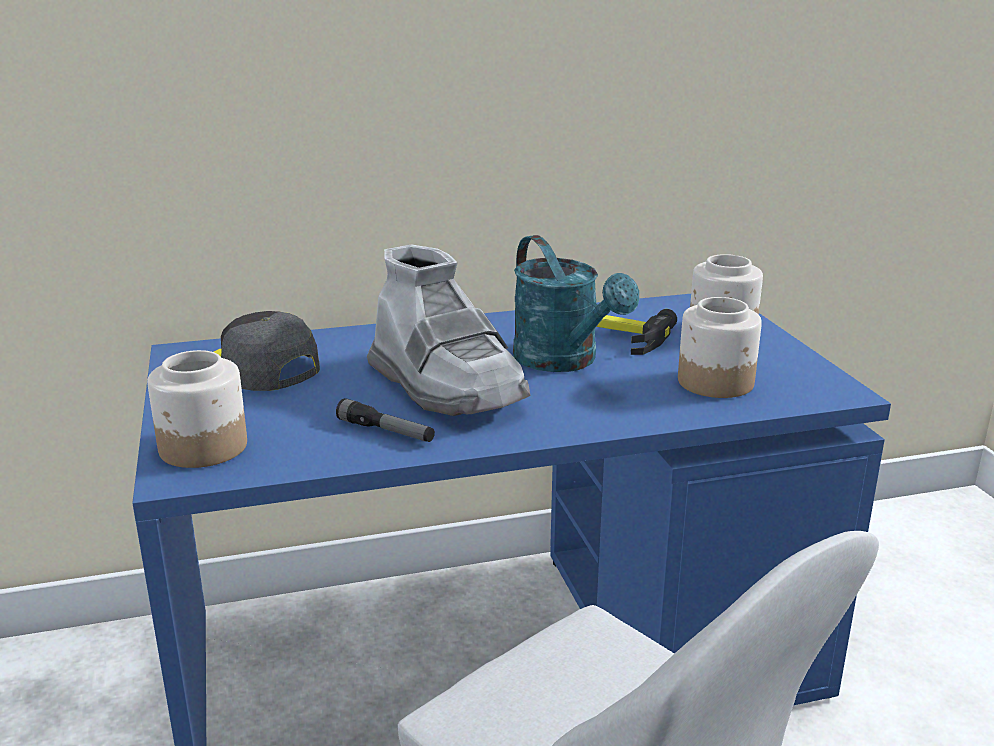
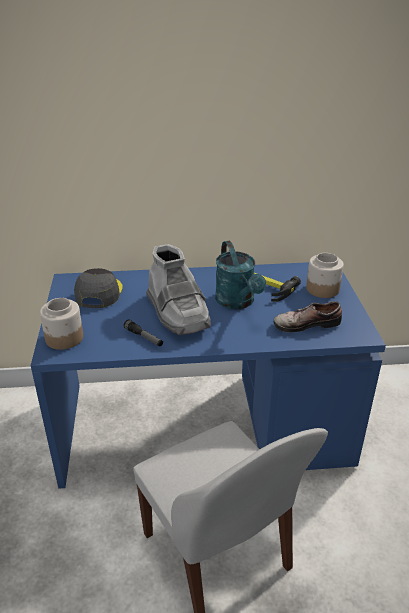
camera: 10 degrees right, 10 degrees up
(261, 368) = (98, 293): grey cap -> grey cap turned 45 degrees clockwise
(716, 382) = (305, 323): jar -> shoe

